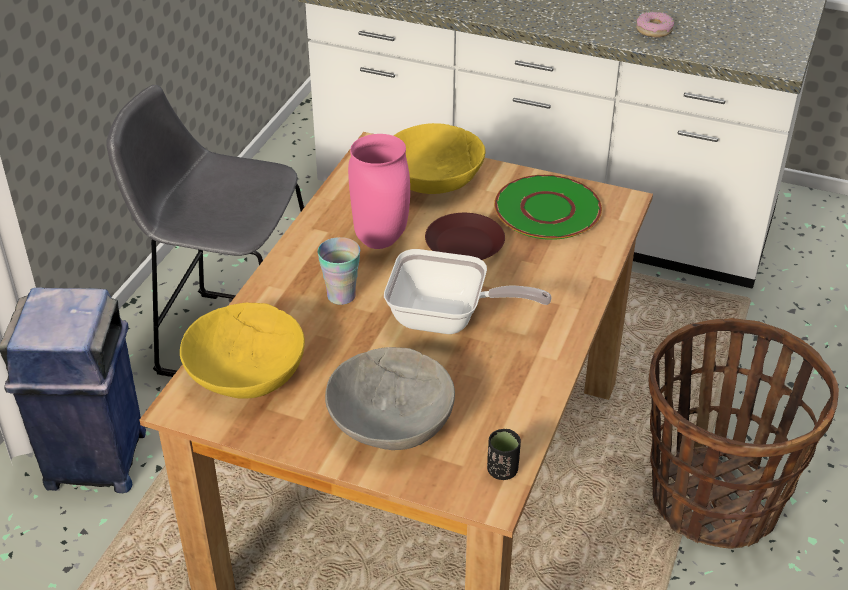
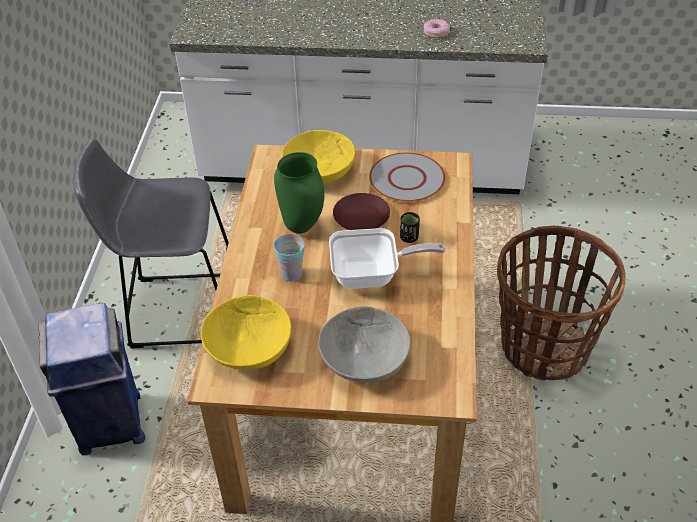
camera: 15 degrees left, 5 degrees up
(382, 241) = (303, 226): pink vase -> green vase
(502, 470) = (453, 377): black cup -> black cup (409, 238)
(547, 209) = (406, 178): green plate -> grey plate

